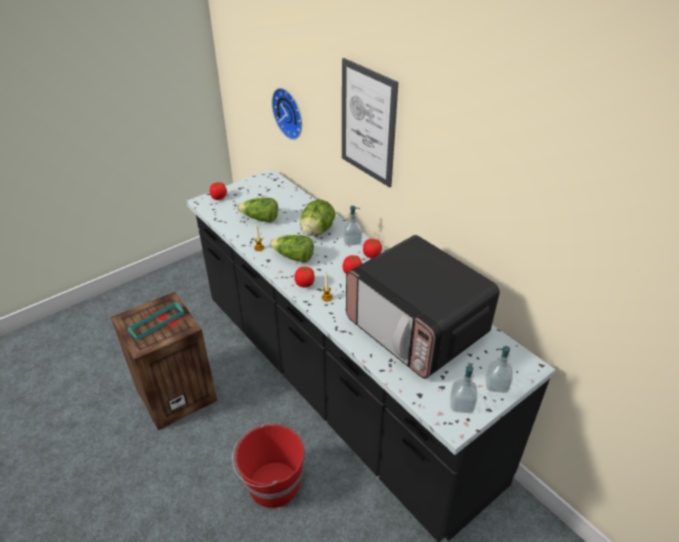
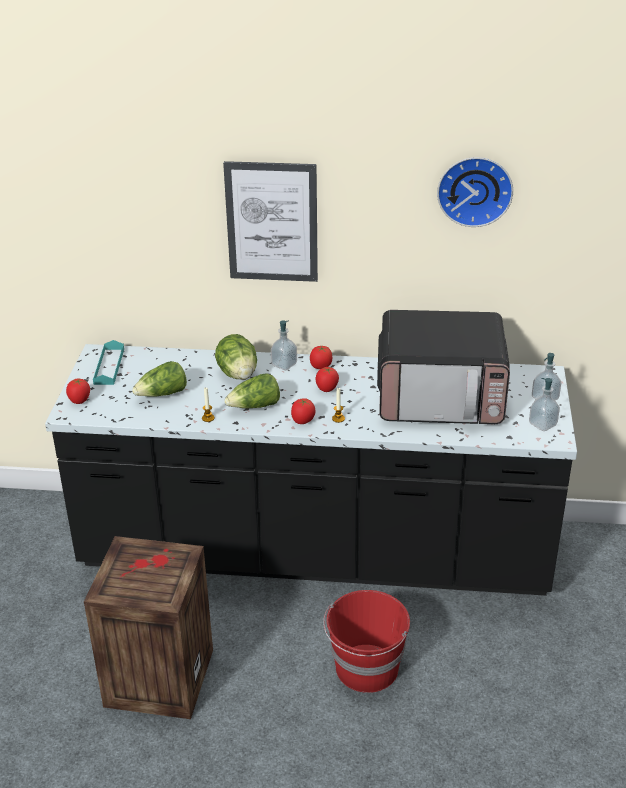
camera: 45 degrees left, 5 degrees down
(157, 322) = (146, 571): turquoise tray -> turquoise tray (109, 366)
(290, 113) = (118, 256): wall clock -> wall clock (474, 190)

